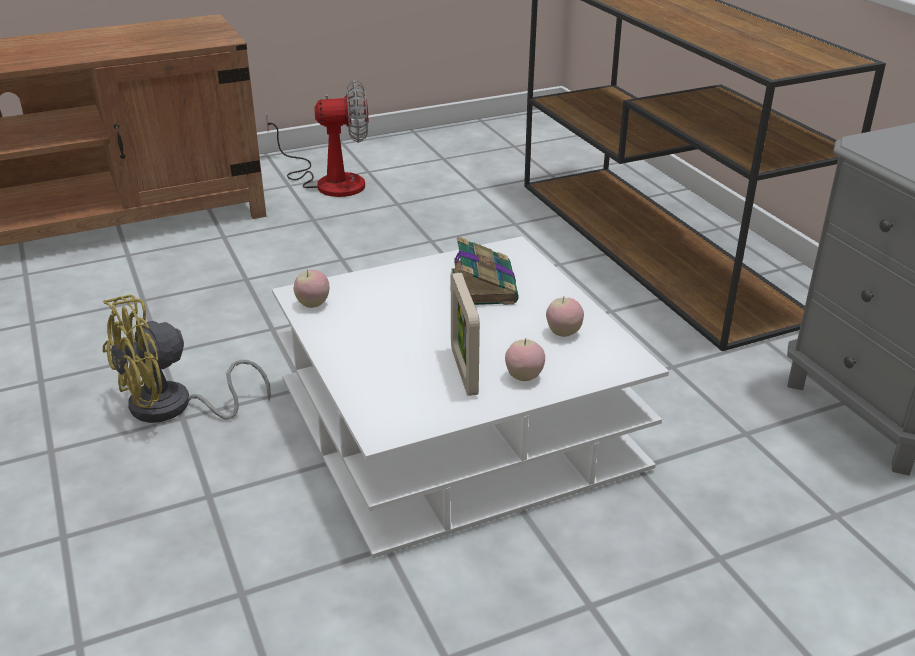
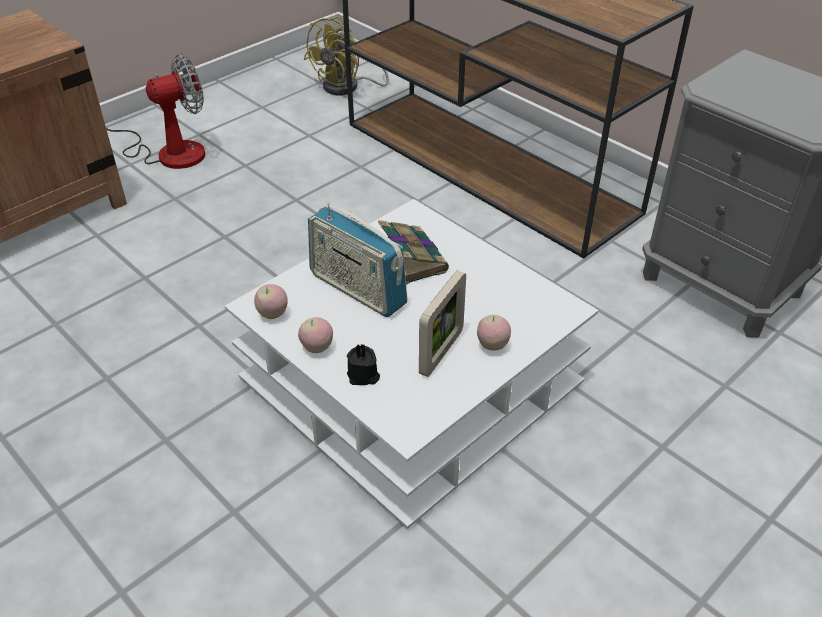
camera: 20 degrees left, 10 degrees up
(173, 408) = (151, 432): yellow fan -> yellow fan (349, 87)
(368, 374) = (363, 376): none -> black candle
(411, 301) = (357, 289): none -> radio
(464, 371) = (441, 352): picture frame -> picture frame turned 120 degrees counterclockwise
(563, 333) = (500, 293): apple -> apple (317, 348)

